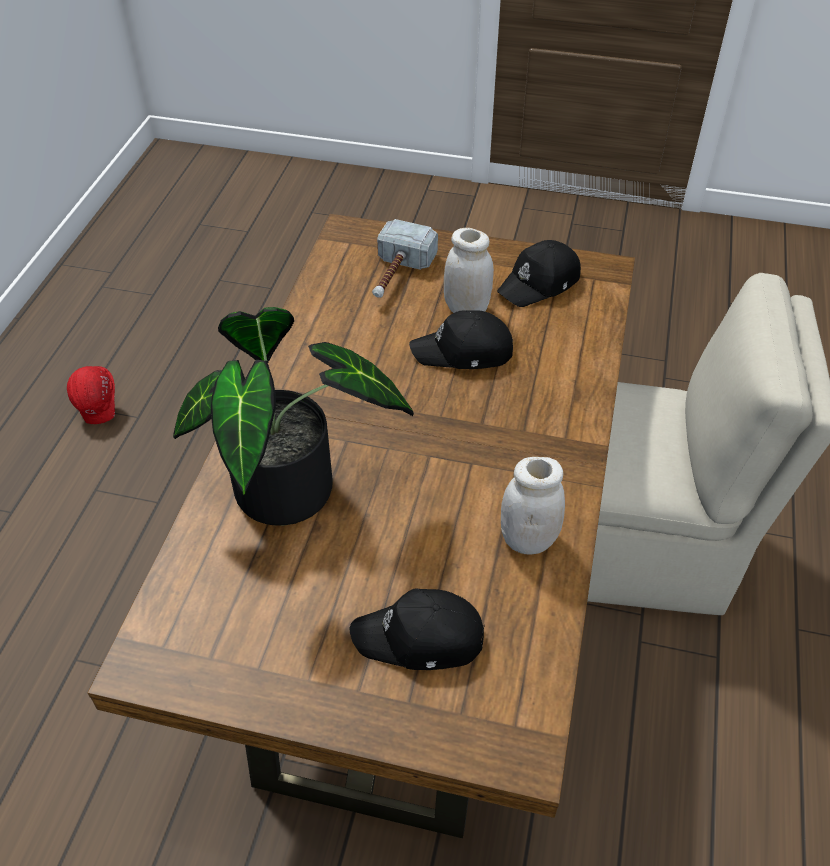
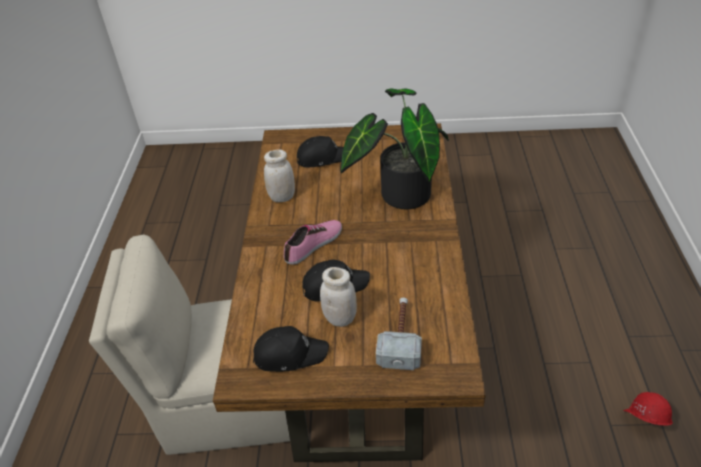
camera: 170 degrees right, 5 degrees down
(482, 422) = (314, 245): none -> shoe
(540, 283) = (289, 354): black cap -> black cap turned 45 degrees clockwise

